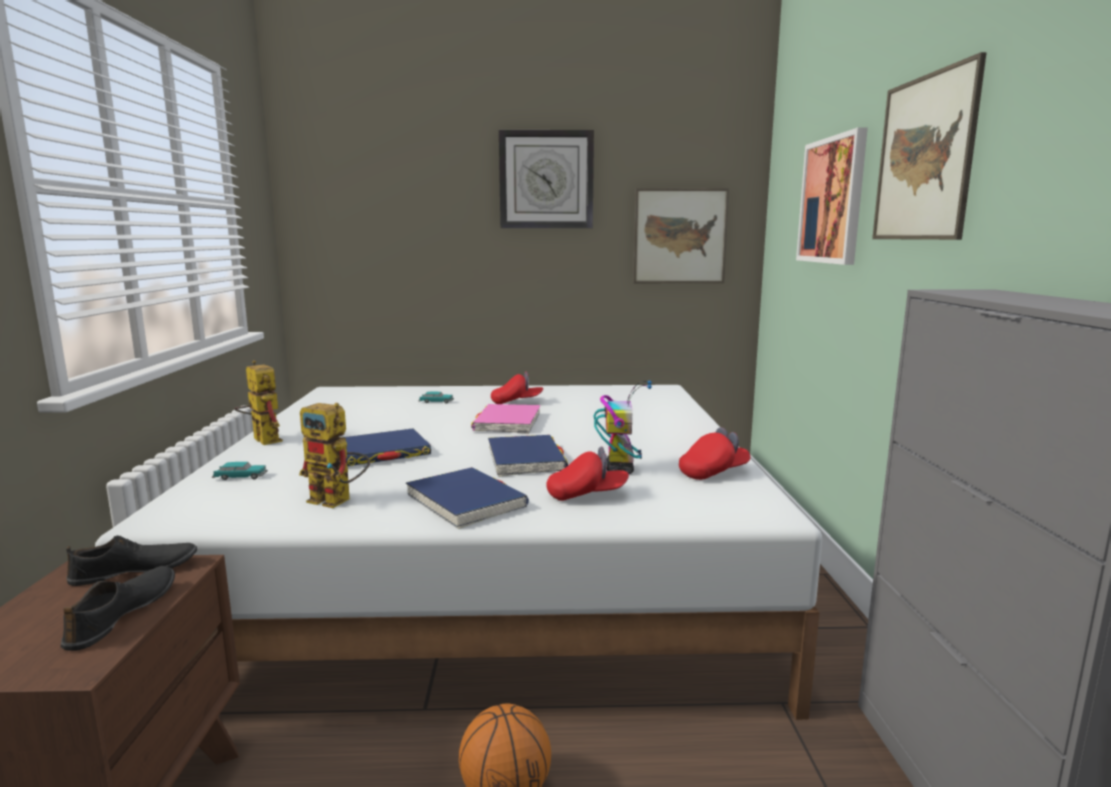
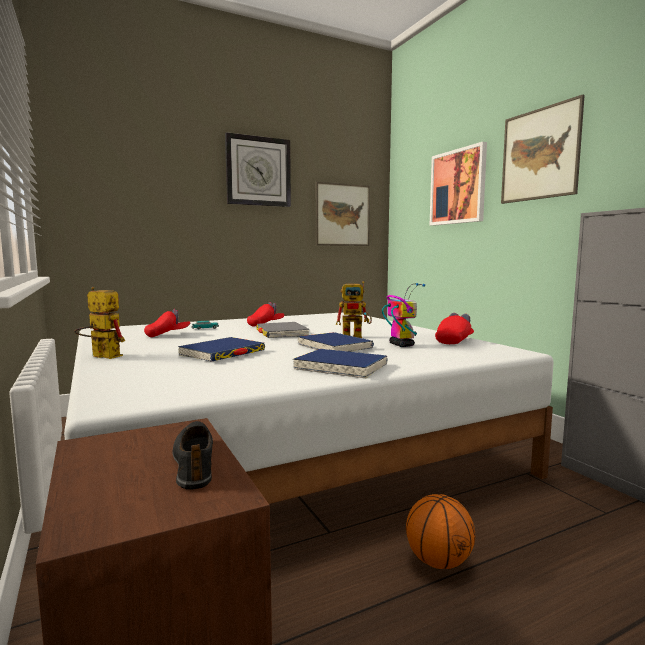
camera: 25 degrees left, 5 degrees down
(135, 571) = (147, 438): black shoe -> none
(241, 477) = (132, 375): toy car -> none
(338, 500) = (247, 377): toy robot -> toy robot (356, 336)
(507, 422) = (281, 333): pink book -> grey book
(587, 495) = (408, 356): red cap -> red cap (168, 335)

